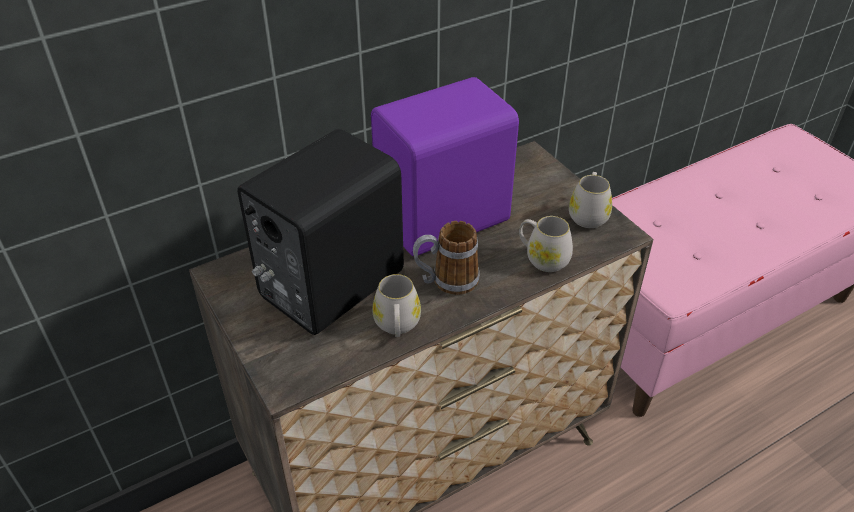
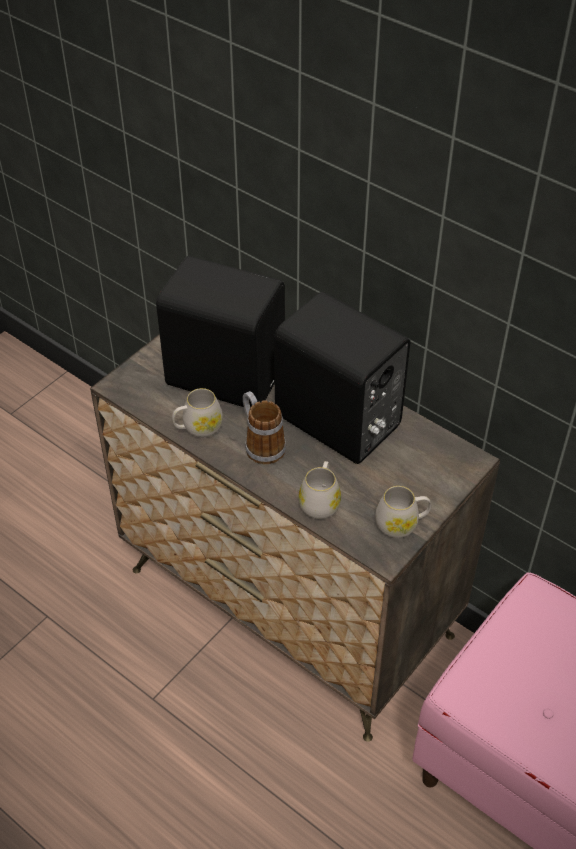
camera: 70 degrees right, 5 degrees up
(446, 221) = (337, 424): purple speaker -> black speaker

